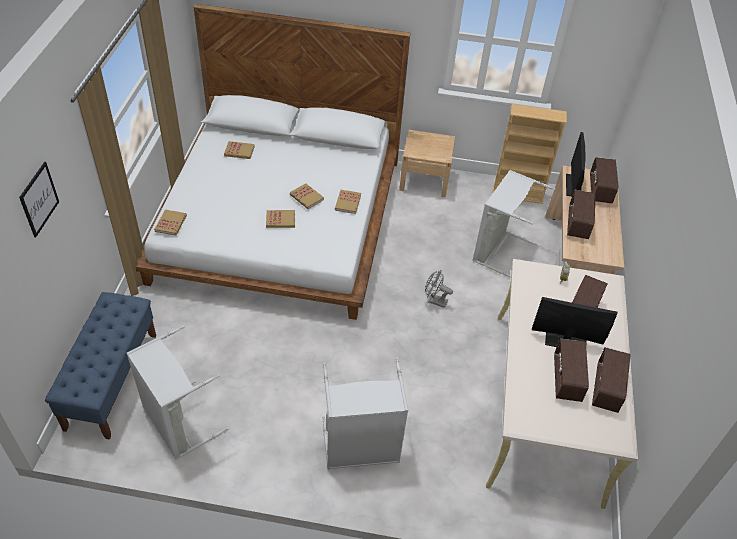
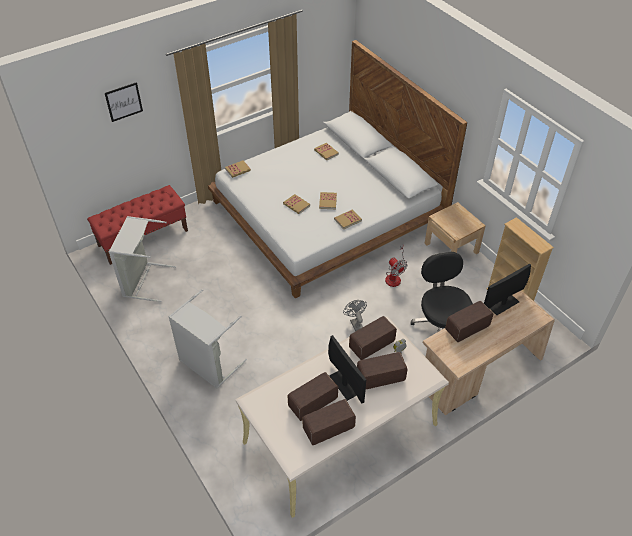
camera: 50 degrees right, 0 degrees up
(112, 380) = (143, 238): blue bench -> red bench
(413, 236) = (394, 276): none -> fan
(498, 250) = (441, 324): grey laundry basket -> black office chair
(600, 189) = (520, 320): radio -> radio (372, 345)

